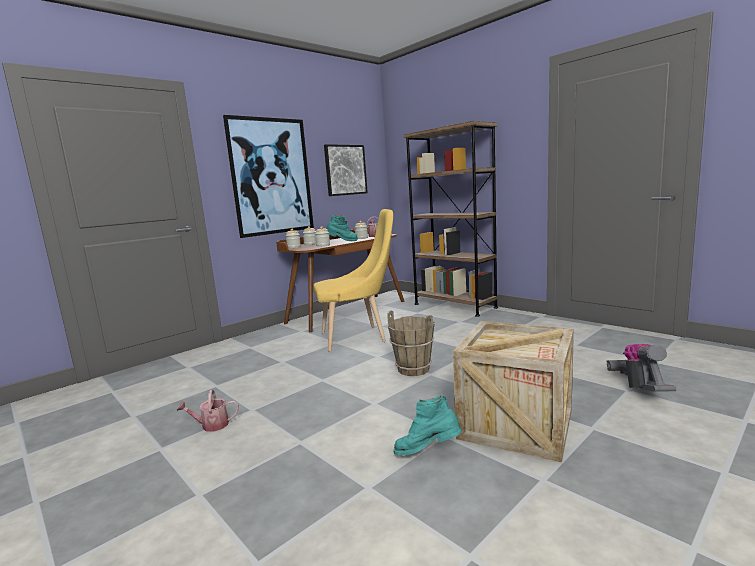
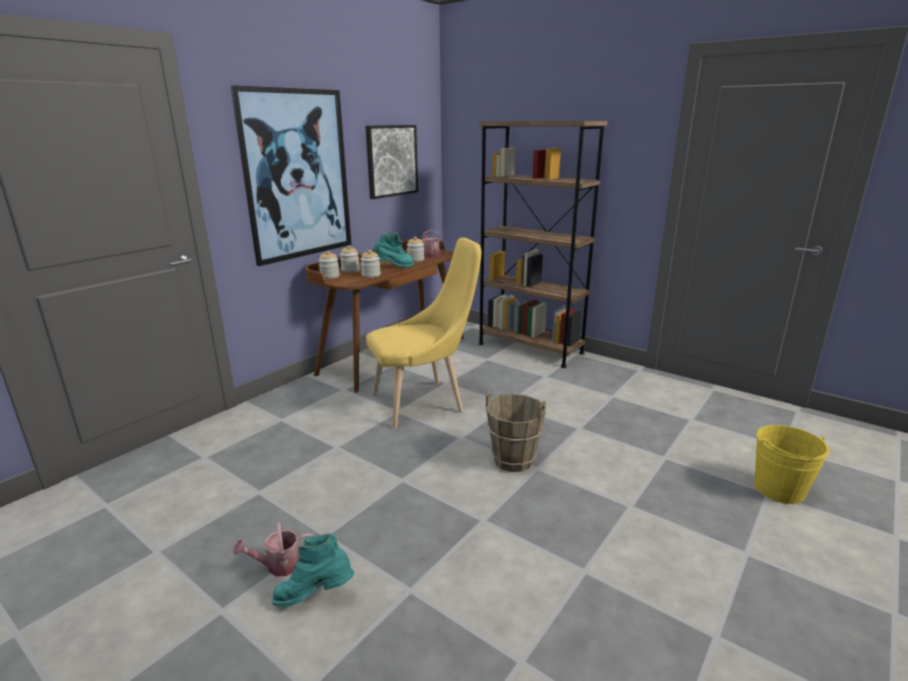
camera: 10 degrees left, 10 degrees up
(427, 452) = (574, 599): turquoise boot -> turquoise boot (315, 596)
(516, 424) = (661, 550): crate -> none
(639, 388) = (779, 489): vacuum cleaner -> yellow bucket

